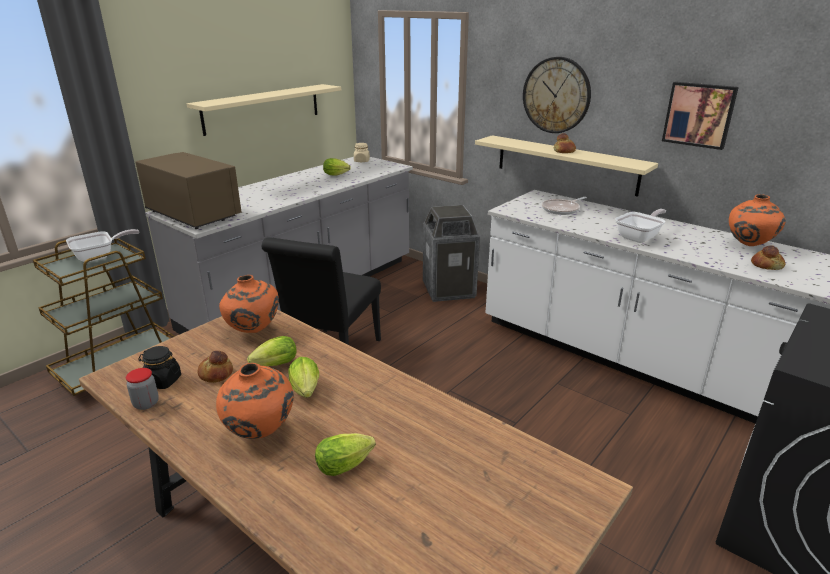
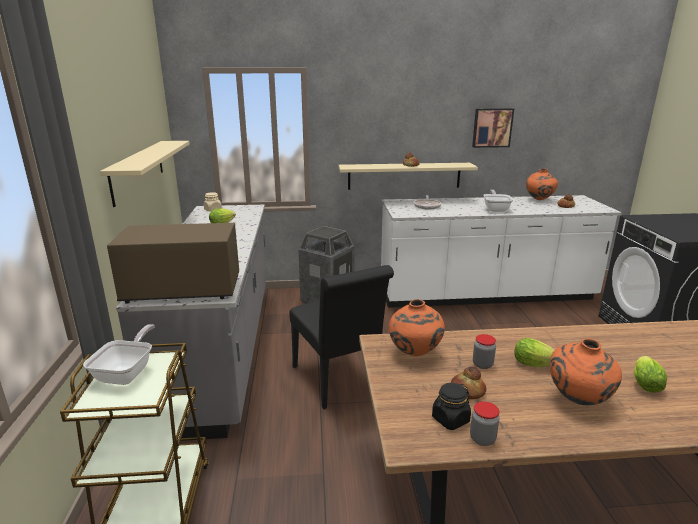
camera: 45 degrees left, 5 degrees down
(273, 366) = (482, 364): lettuce -> jar
(556, 95) = (392, 126): wall clock -> none

